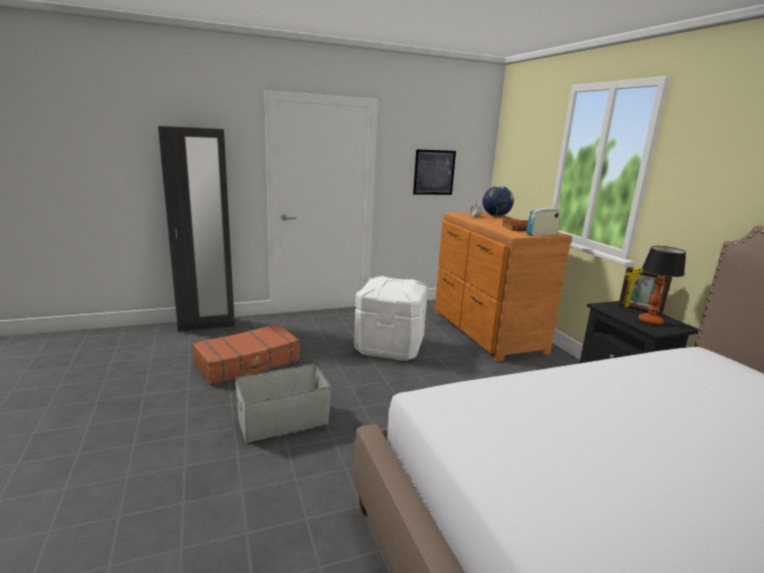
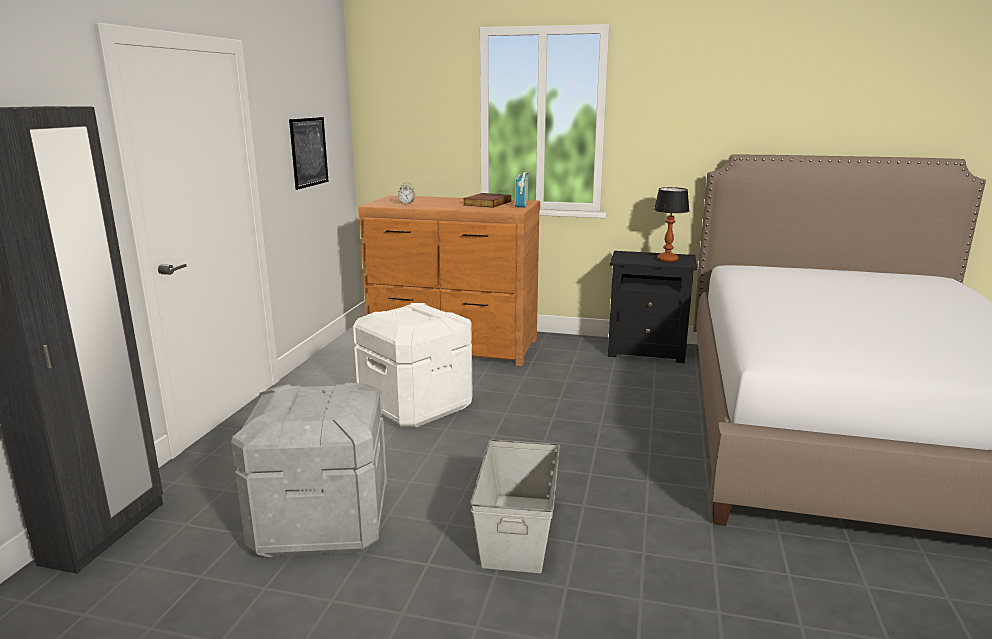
camera: 55 degrees left, 0 degrees up
(248, 363) = (321, 521): brown suitcase -> grey storage box
(496, 216) = (416, 198): globe -> none
(639, 309) = (640, 254): picture frame -> none

